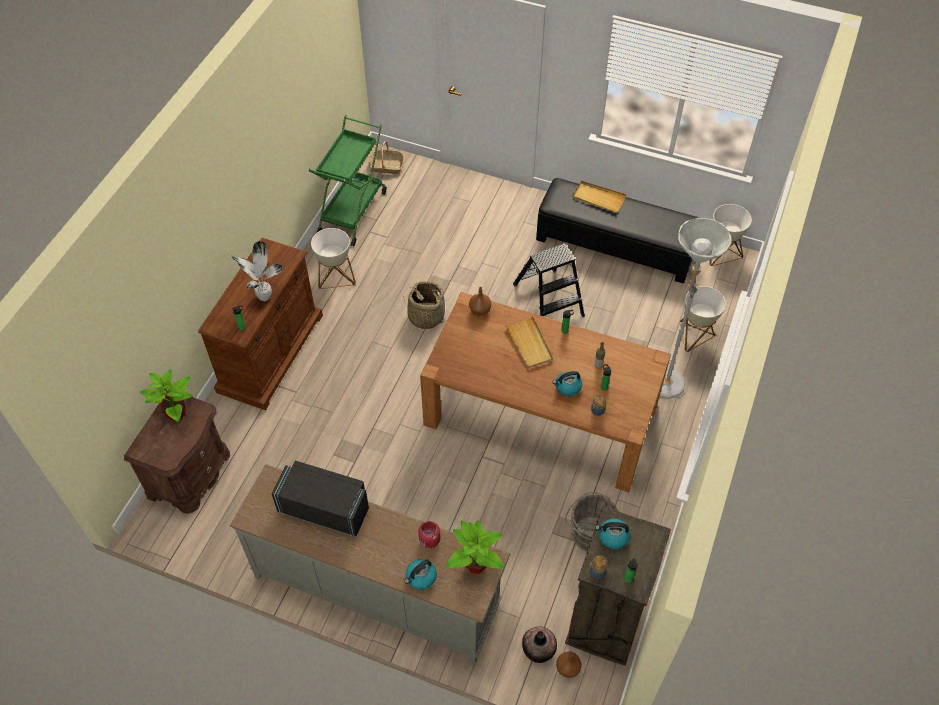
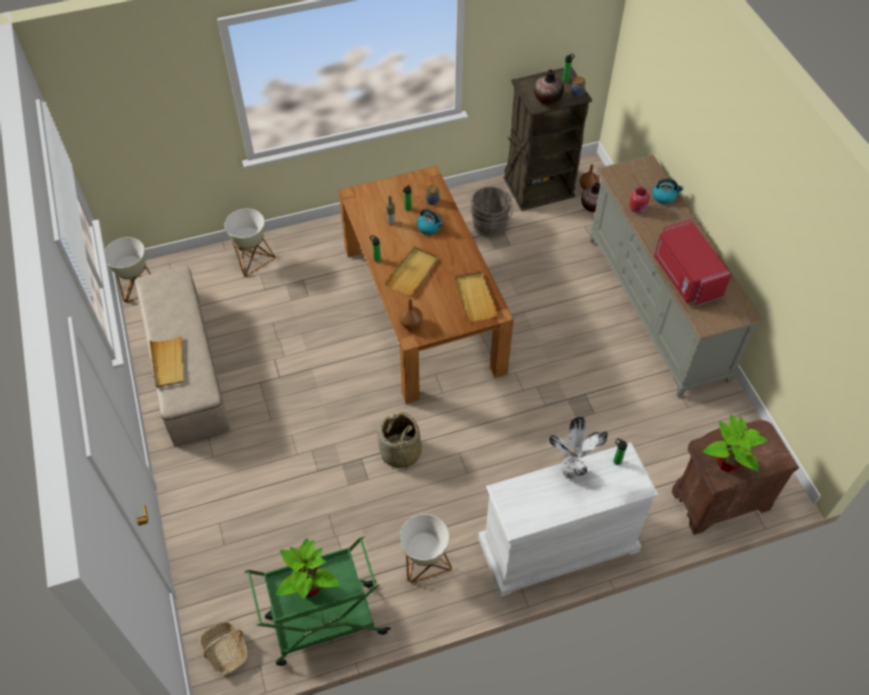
camera: 130 degrees left, 0 degrees up
(270, 352) = (557, 546): brown dresser -> white dresser
(325, 507) = (685, 277): black microwave -> red microwave
(464, 366) = (475, 297): none -> beige tray
(475, 564) = (624, 178): potted plant -> potted plant (309, 587)
(548, 299) = (298, 375): black step ladder -> none
(612, 537) = (547, 99): kettle -> vase
(616, 244) = (186, 366): black bench -> beige bench
(666, 376) = (312, 256): grey floor lamp -> none

